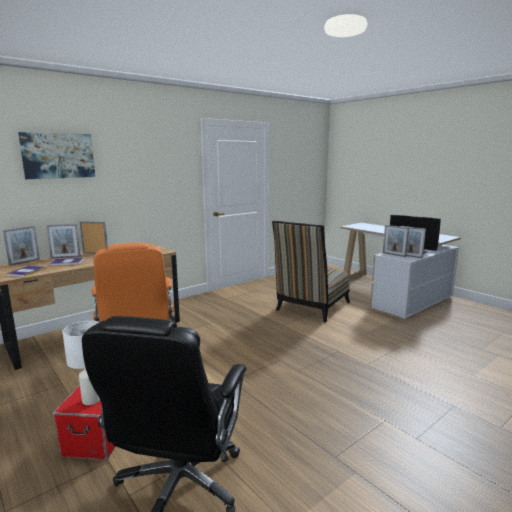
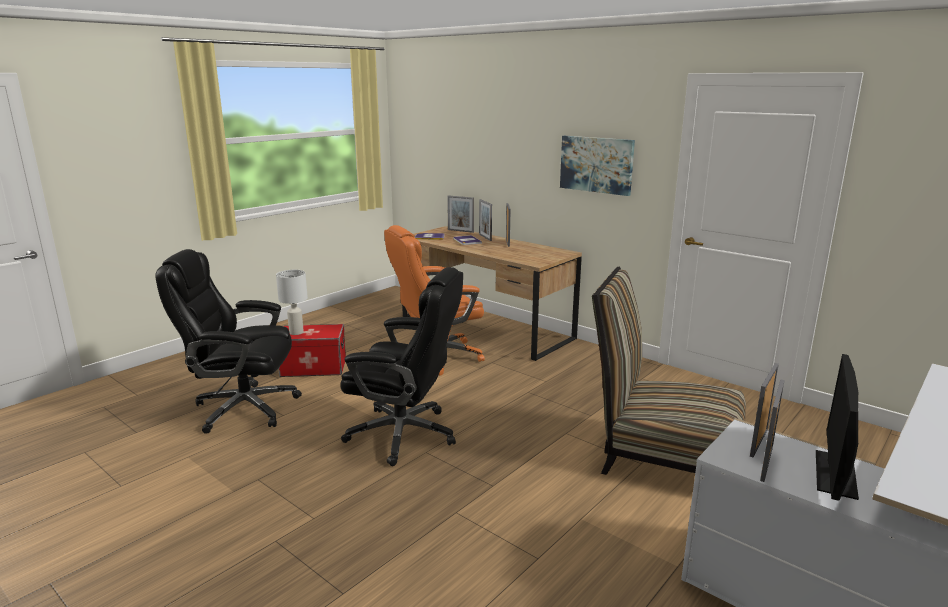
camera: 80 degrees right, 5 degrees up
(58, 156) = (503, 127): picture -> picture (596, 164)
(271, 377) = (405, 434): none -> black office chair

